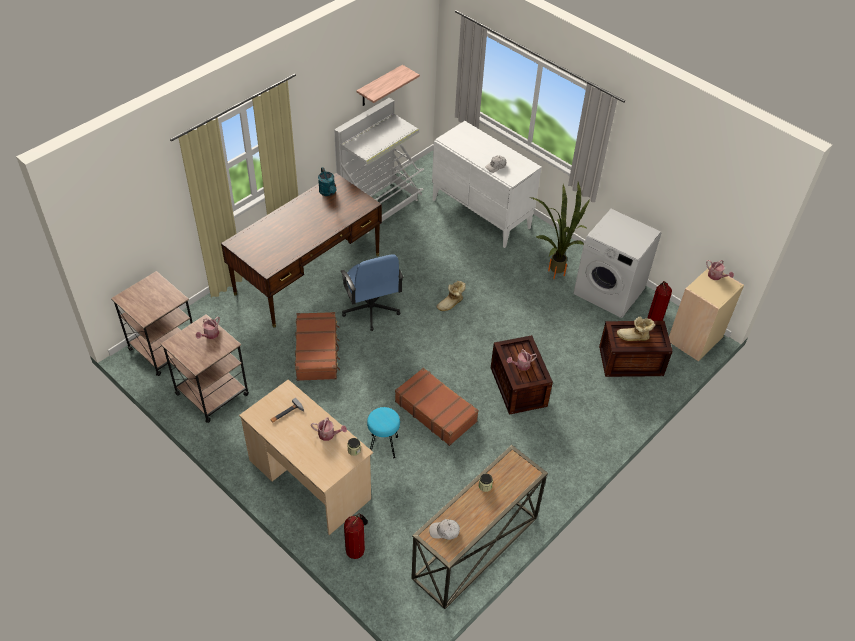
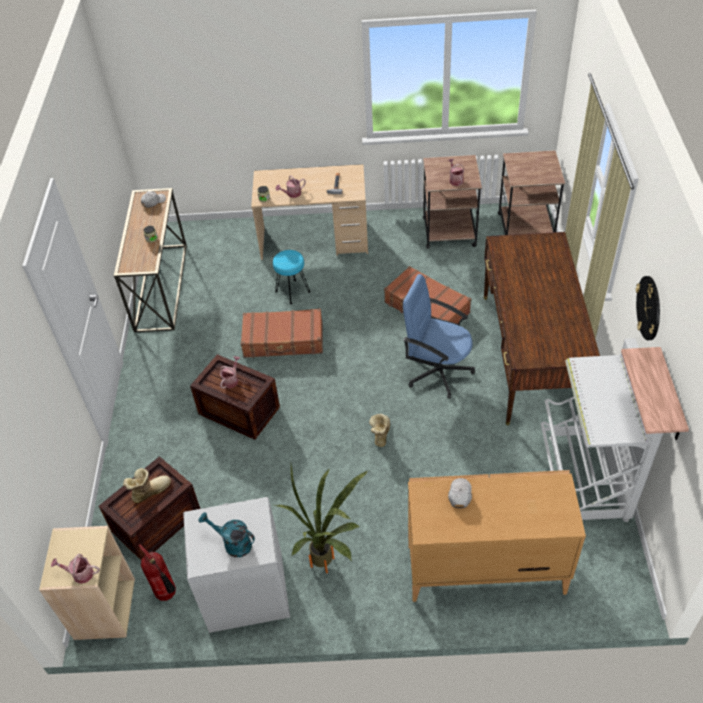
camera: 140 degrees right, 0 degrees up
(328, 193) = (571, 338): turquoise watering can -> turquoise watering can (233, 543)
(332, 101) = (649, 308): none -> wall clock
(356, 550) = (237, 233): fire extinguisher -> none
(481, 214) = (485, 569): white cabinet -> brown cabinet

